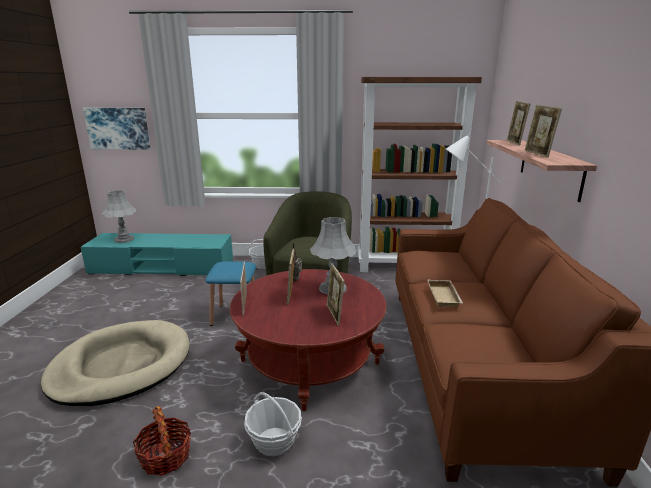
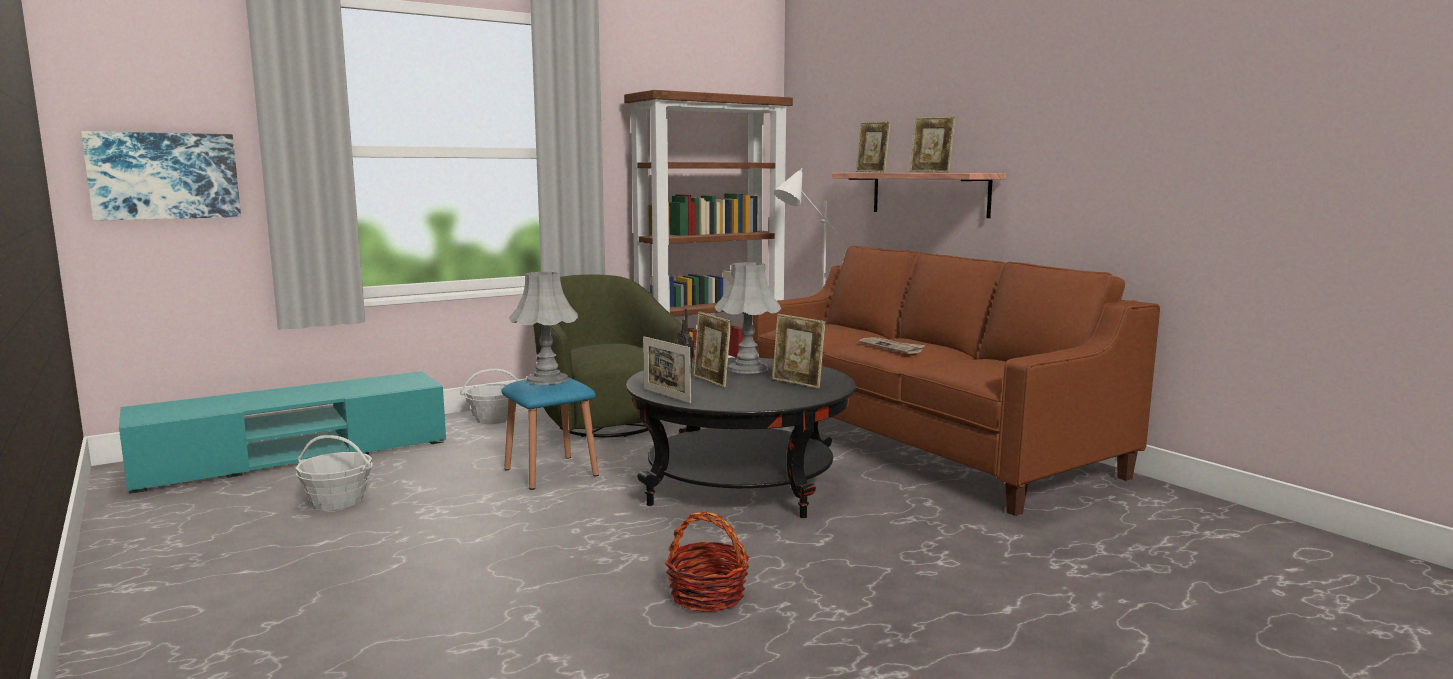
camera: 35 degrees left, 10 degrees down
(121, 366) = (465, 557): beige dog bed -> none
(124, 239) = (205, 405): grey table lamp -> grey table lamp (546, 379)
(274, 441) = (814, 546): basket -> basket (337, 501)
(309, 362) = (740, 484): red coffee table -> black coffee table
(445, 297) = (892, 347): beige tray -> newspaper

